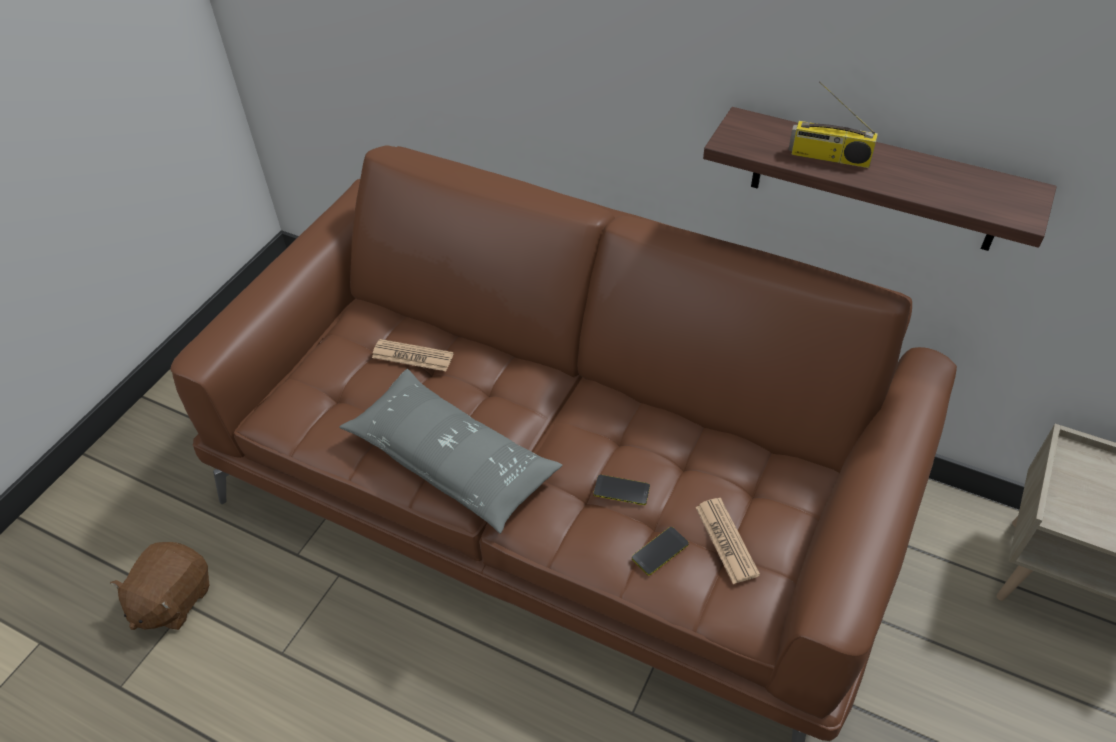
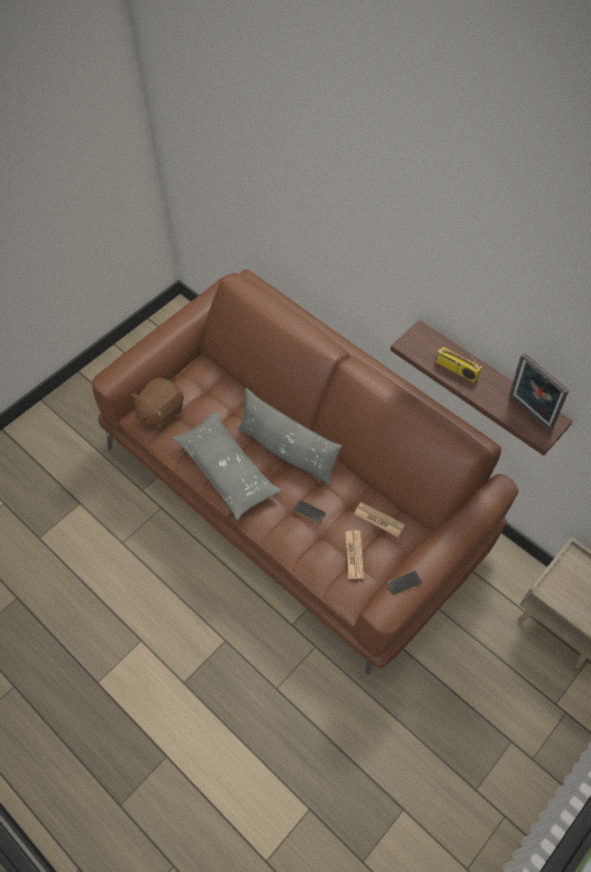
camera: 15 degrees right, 10 degrees up
(172, 599) = (73, 498): brown plush toy -> brown plush toy (160, 412)
(412, 356) = (223, 401): newspaper -> newspaper (379, 519)
(546, 405) = (287, 451): none -> grey pillow
(660, 551) = (317, 551): phone -> phone (404, 583)
(981, 191) = (528, 414): none -> picture frame

